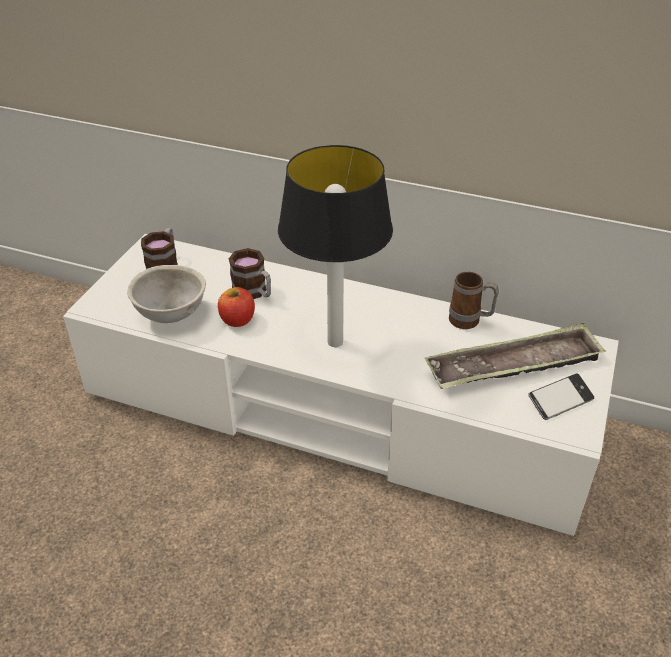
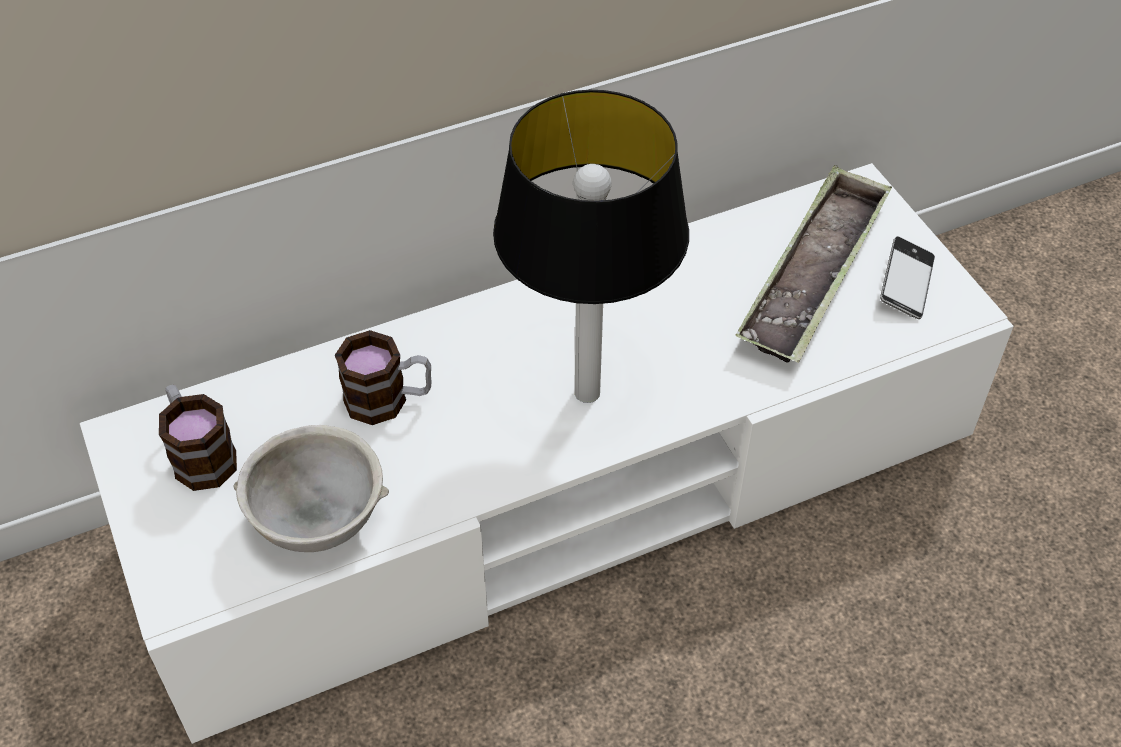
camera: 45 degrees left, 10 degrees up
(237, 320) = (422, 456): apple -> none
(470, 322) = (702, 248): mug -> none

